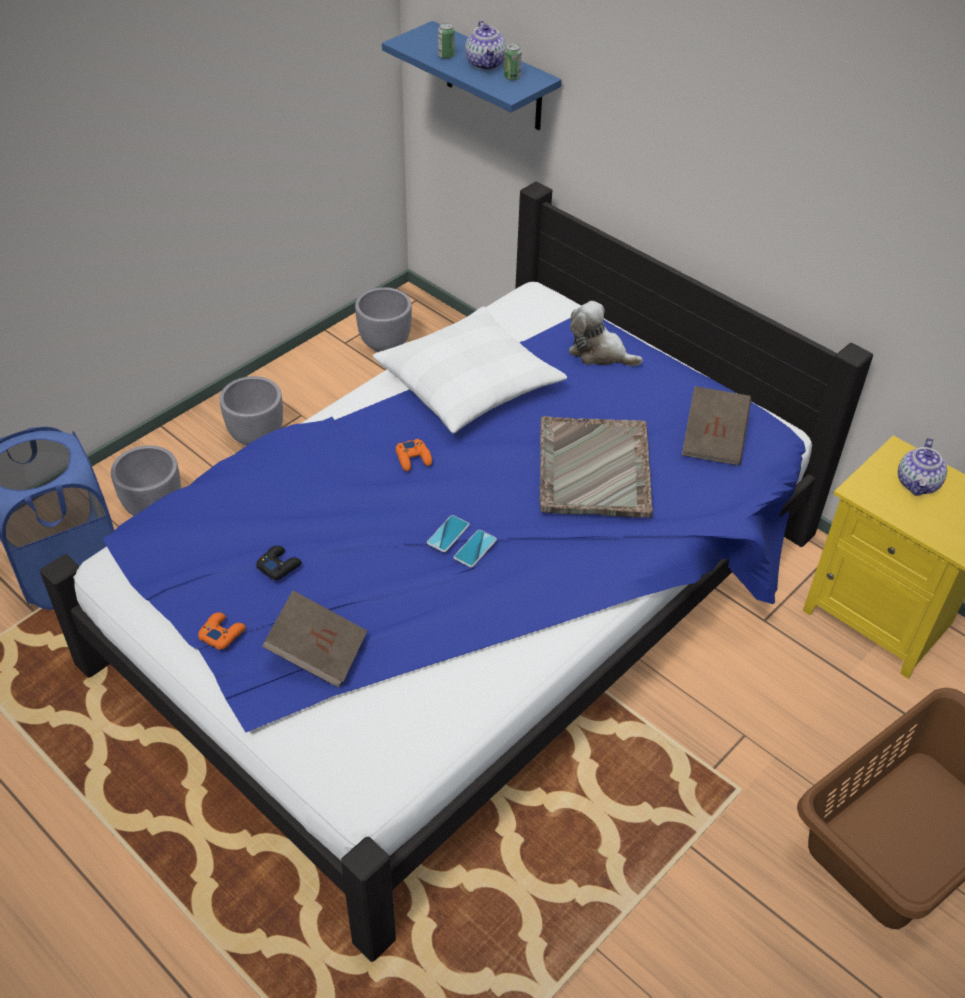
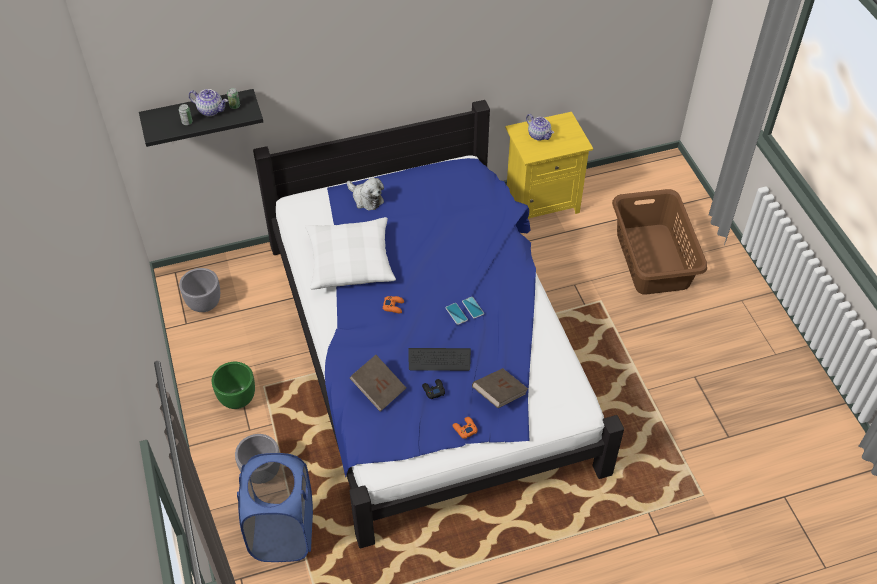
camera: 60 degrees left, 5 degrees up
(257, 436) = (237, 399): grey planter -> green planter
(342, 549) = (439, 360): none -> keyboard
(494, 78) = (200, 115): blue shelf -> black shelf
(593, 470) = (450, 240): grey tray -> none
(599, 353) = (366, 199): plush toy -> plush toy turned 105 degrees counterclockwise
(713, 440) = (459, 188): brown book -> brown book (379, 389)

